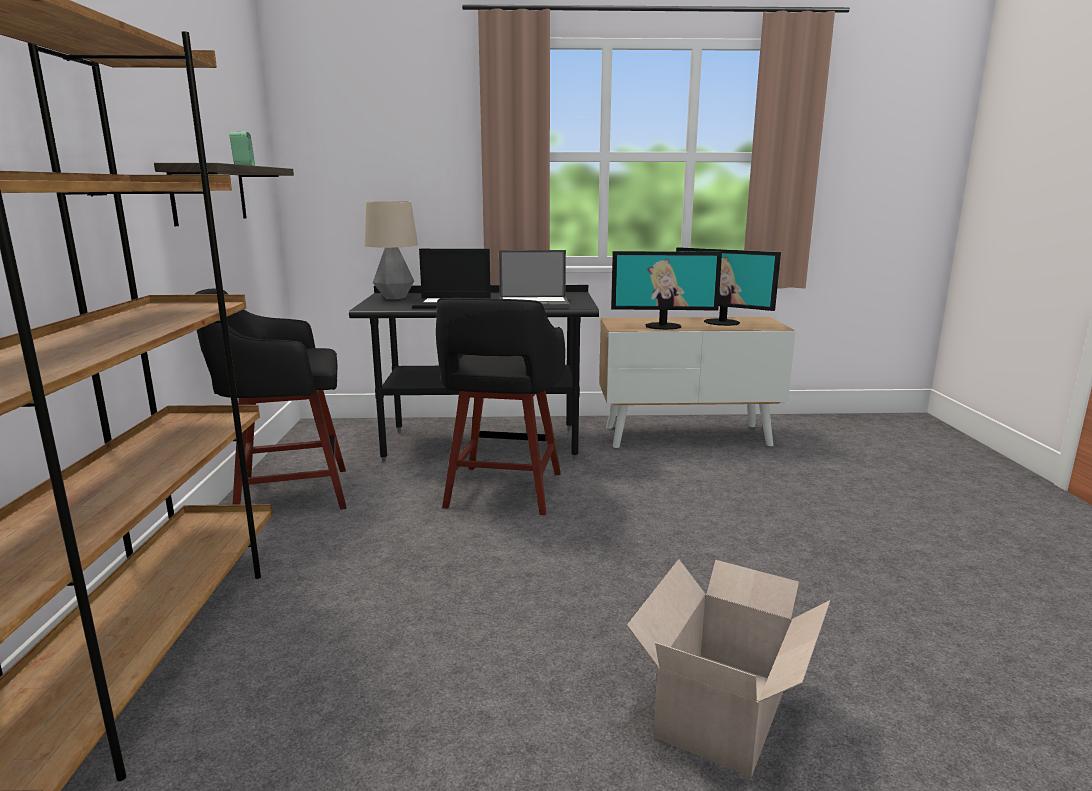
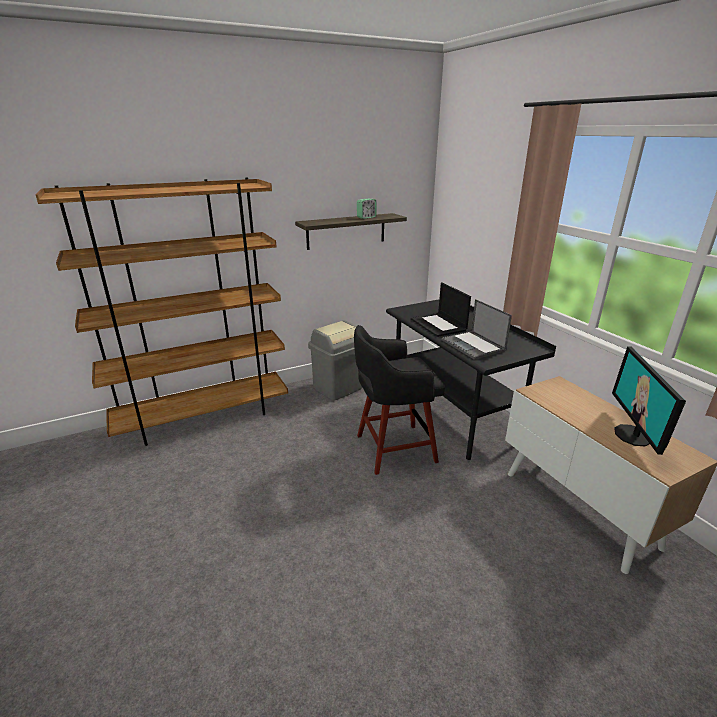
camera: 65 degrees right, 10 degrees up
(288, 494) = (337, 387): black stool -> grey trash can
(394, 297) = (436, 306): table lamp -> none
(663, 326) = (567, 408): monitor -> none
(725, 708) = (211, 602): cardboard box -> none

